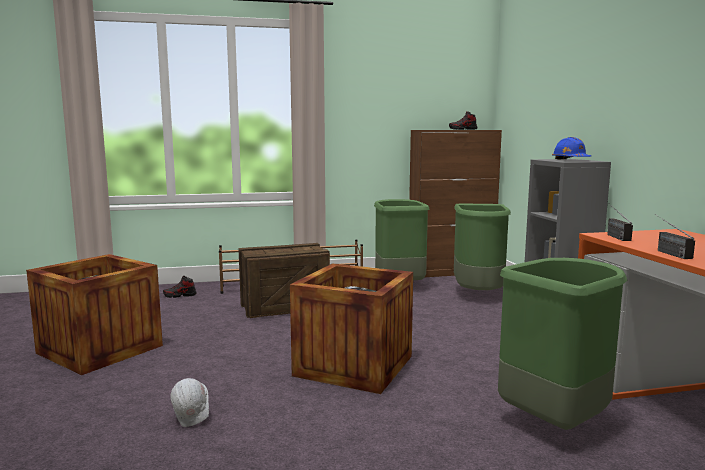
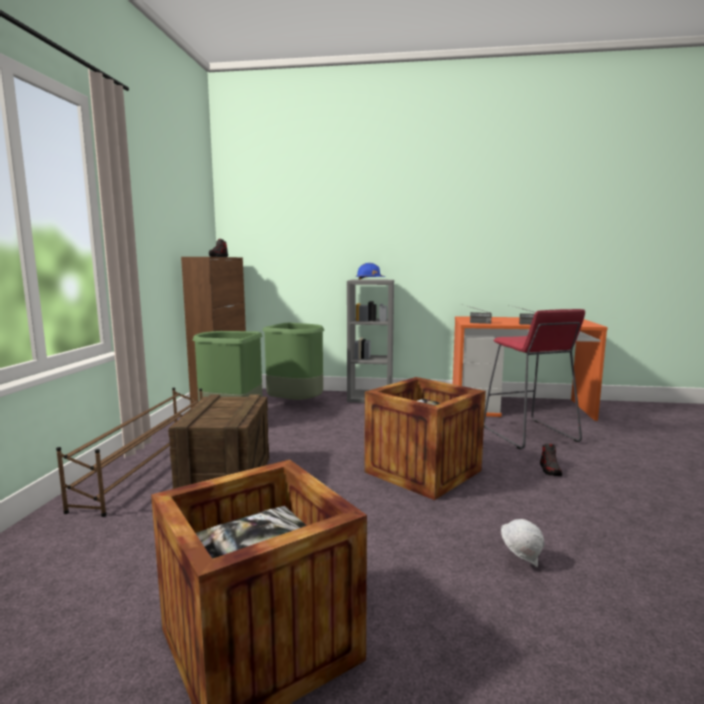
camera: 70 degrees left, 0 degrees up
(180, 295) = (57, 554): shoe -> shoe (550, 470)
(554, 422) = (528, 434): green trash can -> red stool

